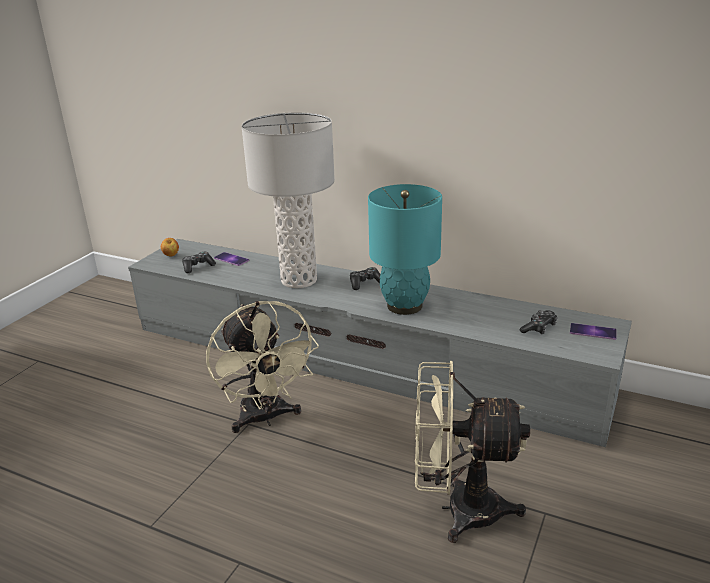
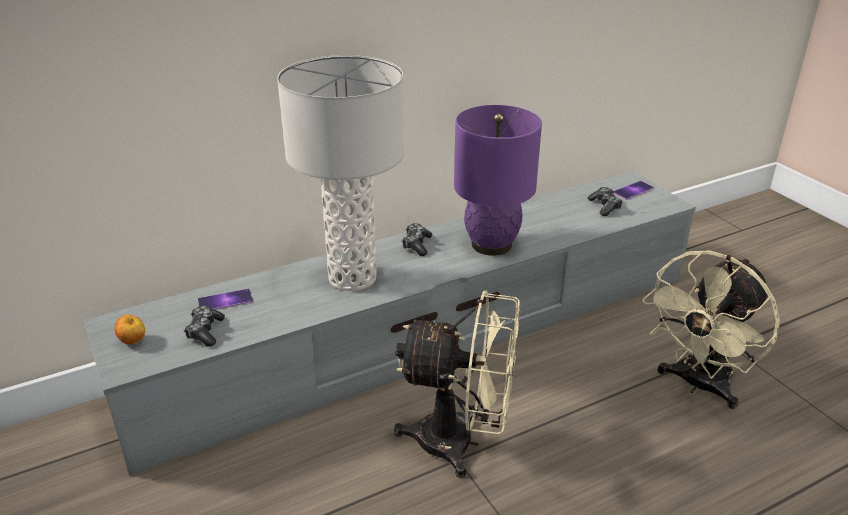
camera: 55 degrees left, 5 degrees up
(404, 306) = (492, 245): turquoise table lamp -> purple table lamp

